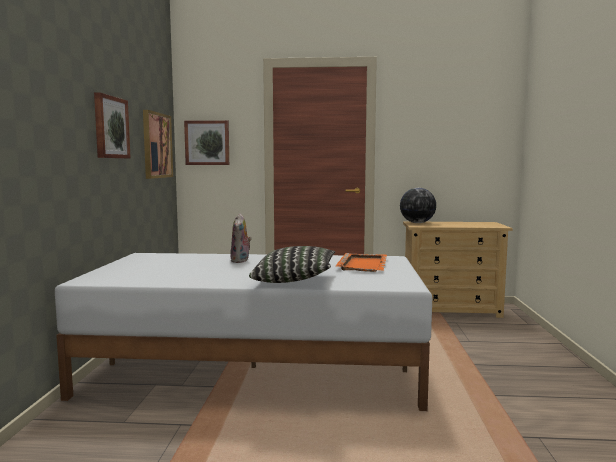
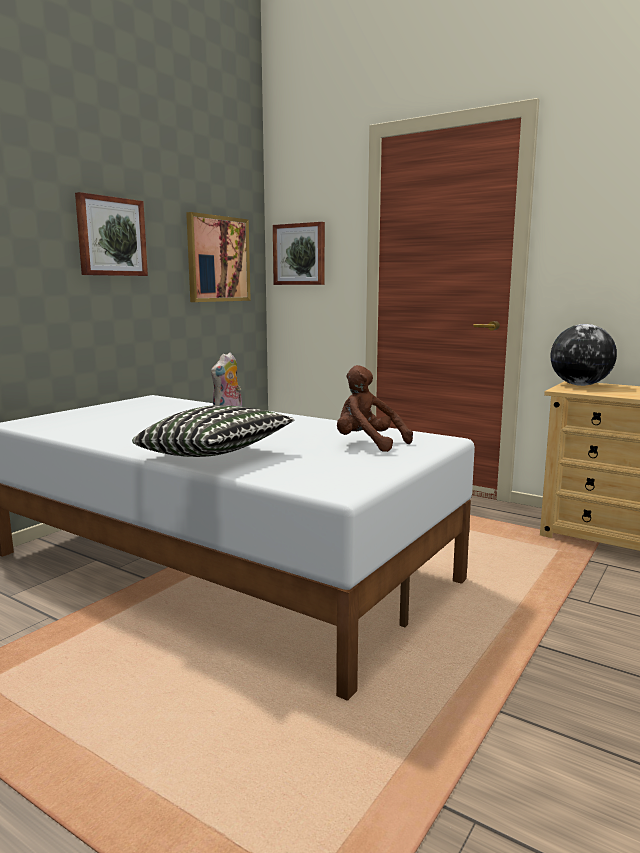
camera: 30 degrees right, 5 degrees up
(363, 264) = (367, 444): orange tray -> brown plush toy

